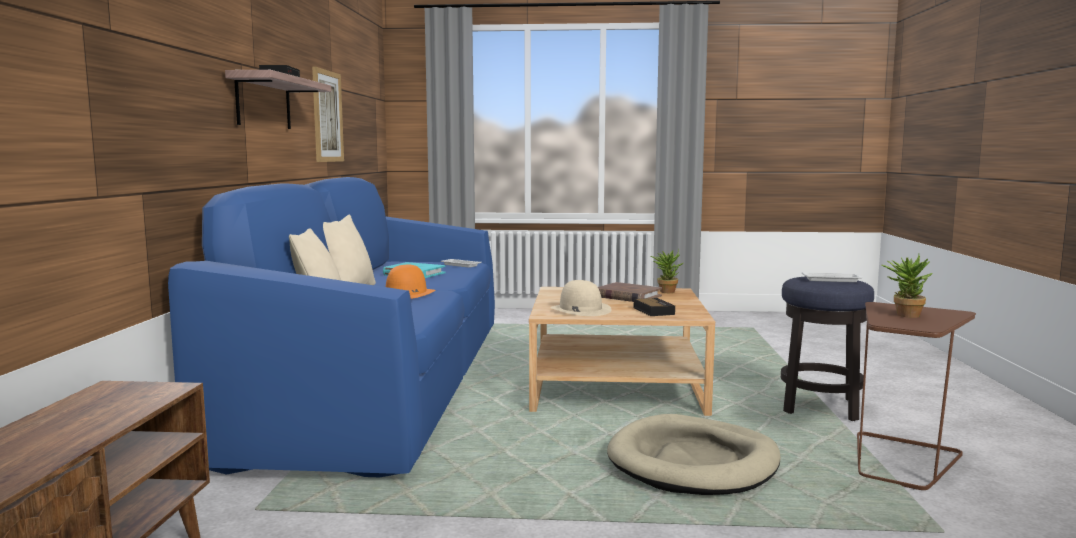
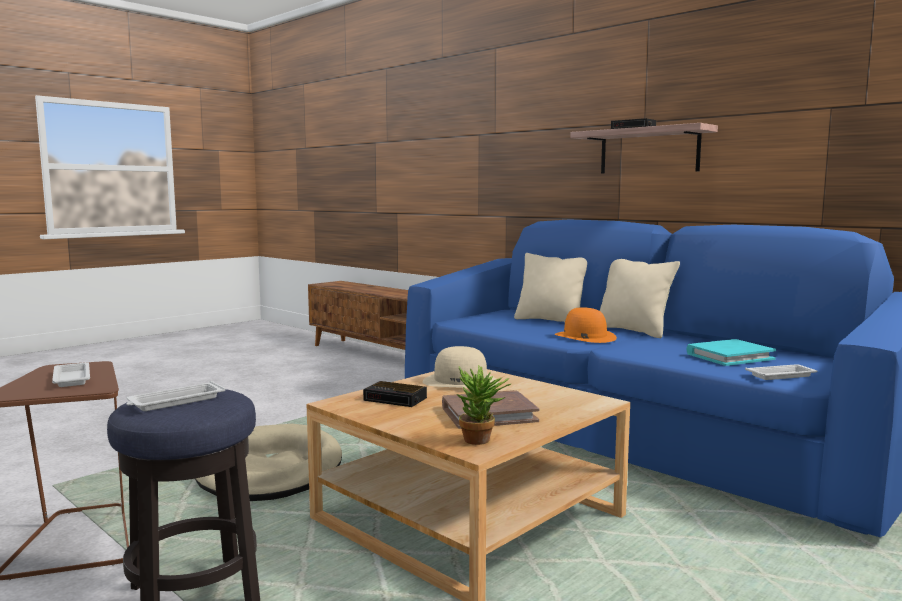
camera: 130 degrees right, 0 degrees up
(327, 116) = (823, 148): picture -> none
(904, 314) = (72, 378): potted plant -> white tray

